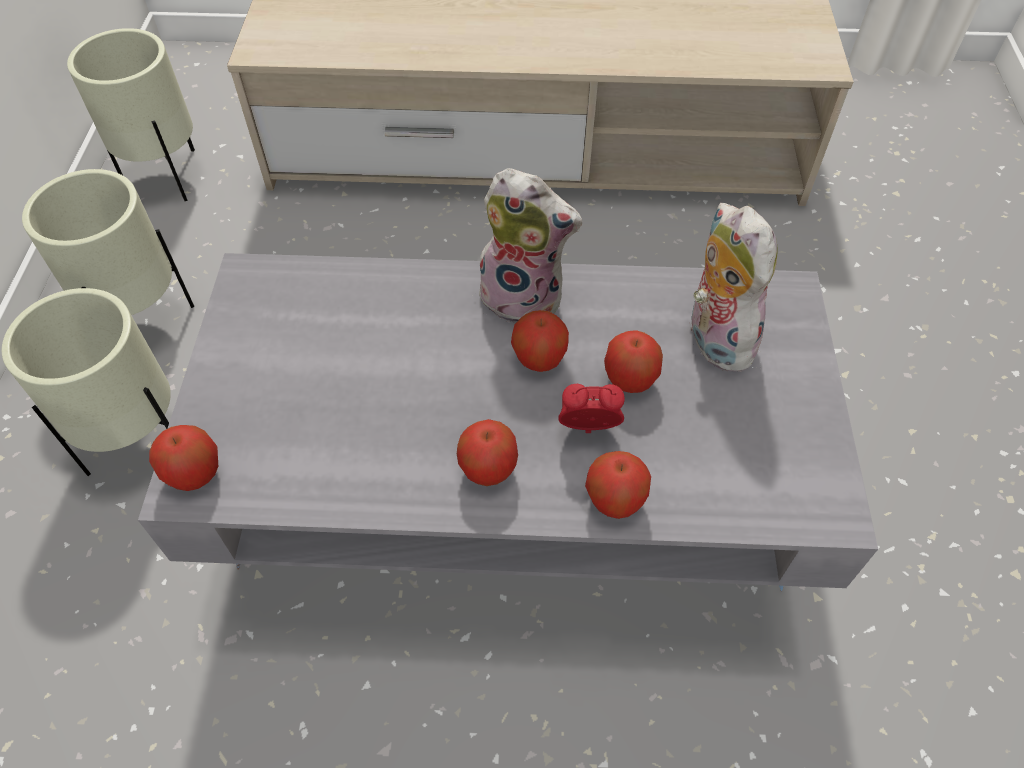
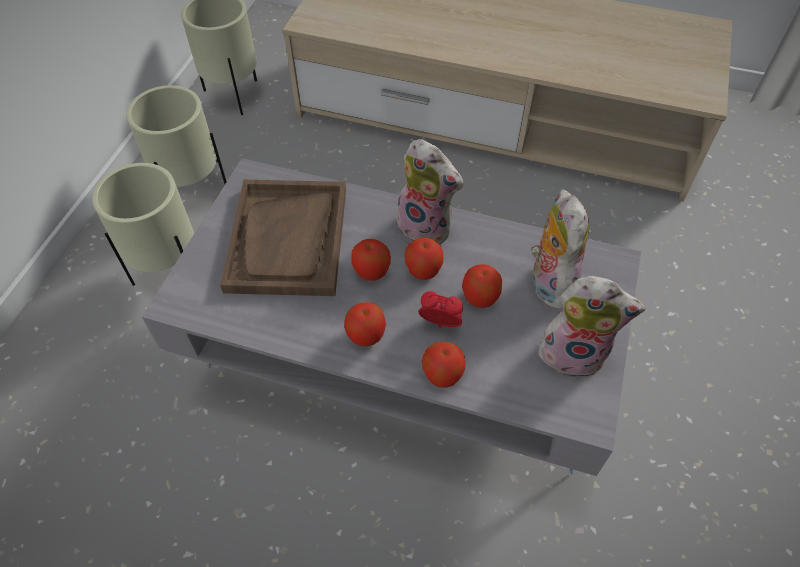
camera: 15 degrees right, 0 degrees up
(194, 473) = (183, 296): apple -> apple (371, 271)
(330, 356) = (288, 239): none -> brown tray
(780, 426) = (574, 352): none -> plush toy

